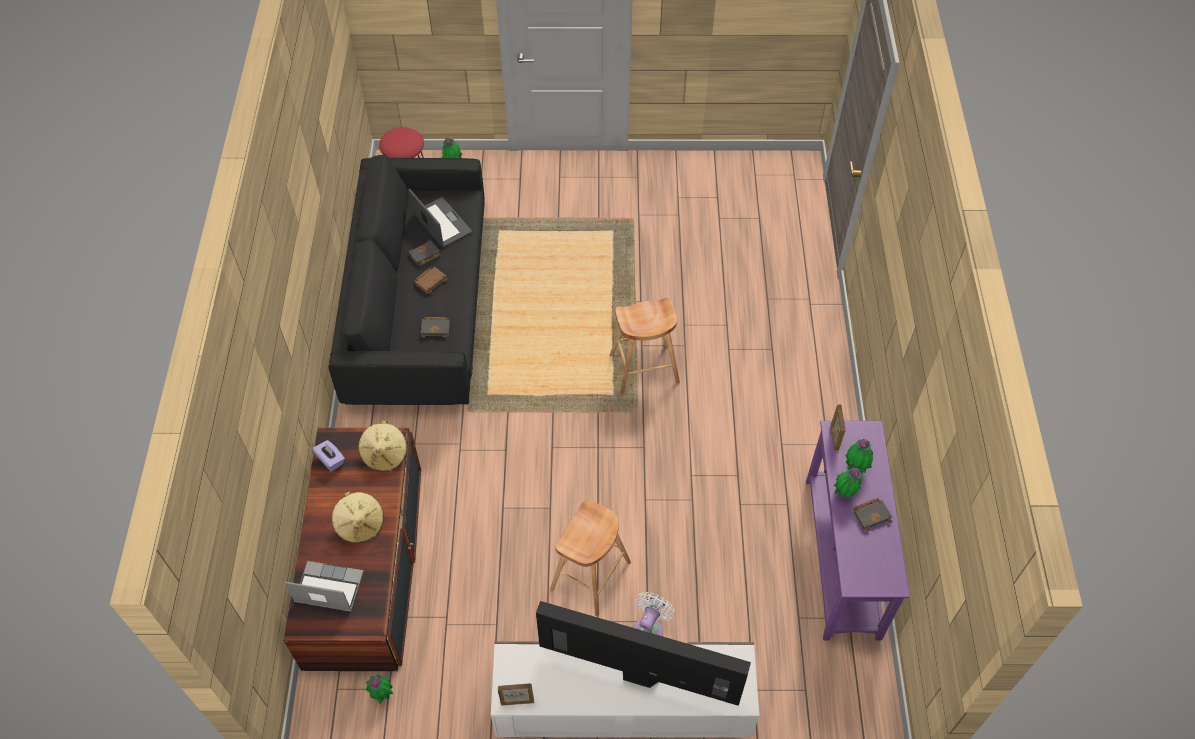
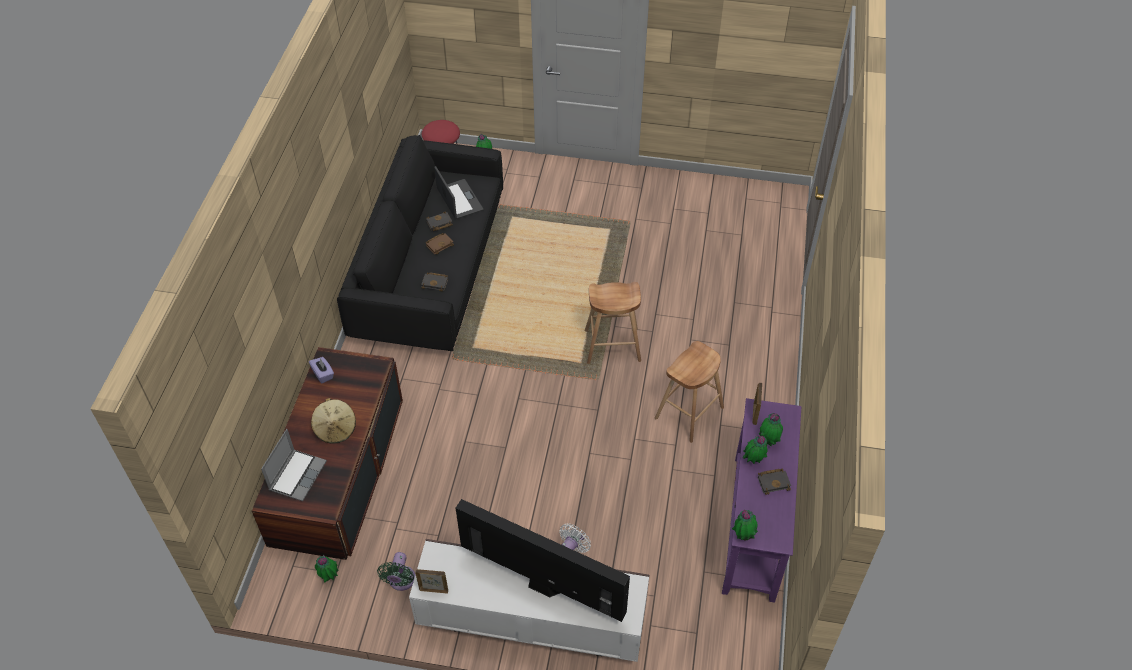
camera: 10 degrees right, 5 degrees down
(328, 588) = (297, 475): laptop -> laptop turned 90 degrees clockwise
(385, 455) = (369, 376): beige hat -> none
(465, 686) = (401, 581): none -> green fan
(590, 575) = (528, 508): brown stool -> brown stool (689, 412)
(852, 583) = (743, 535): none -> potted plant

